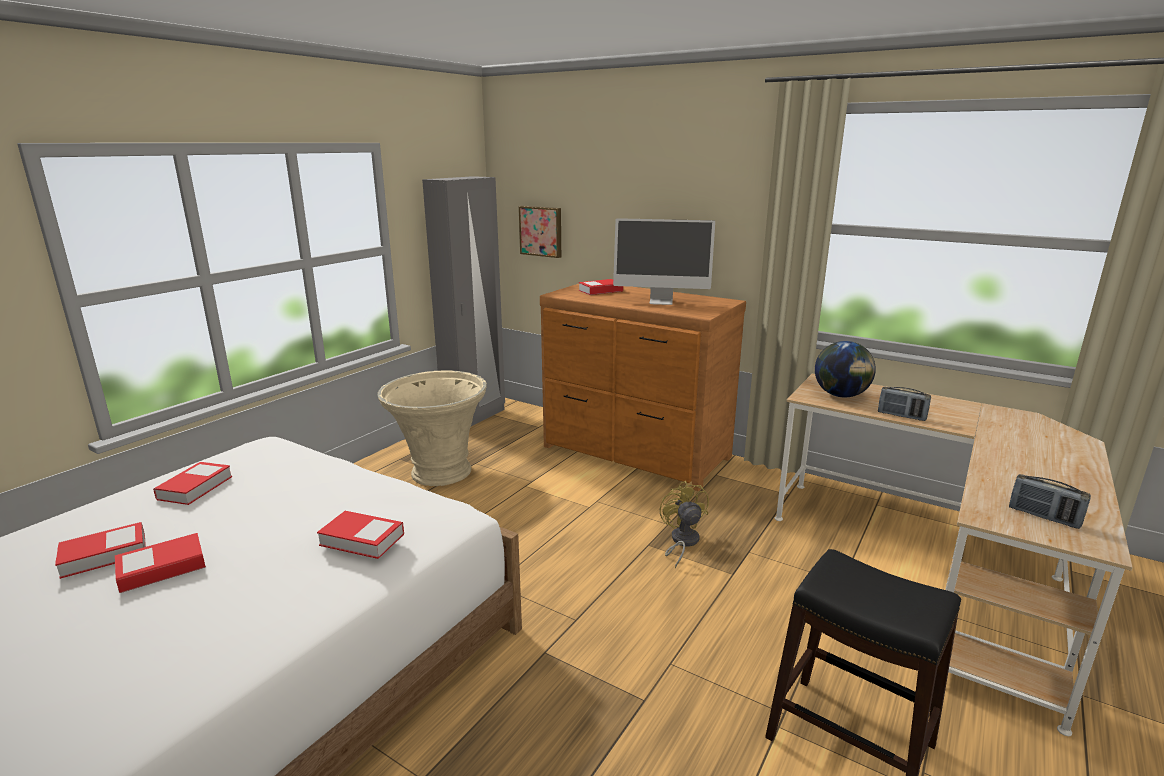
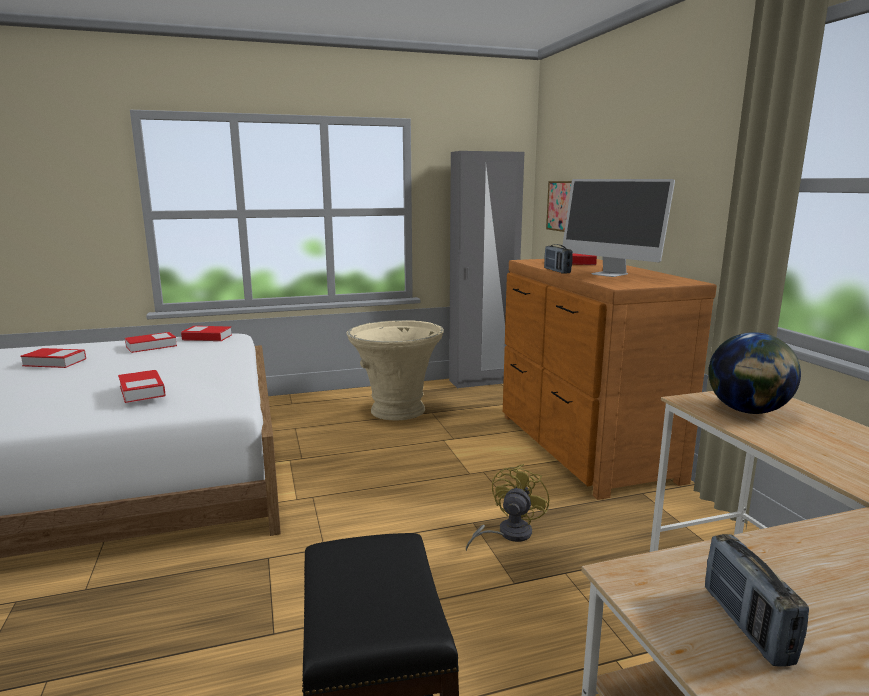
camera: 40 degrees right, 5 degrees down
(162, 568) = (54, 375): book -> book (207, 337)
(901, 416) = (792, 450): radio -> radio (557, 271)

